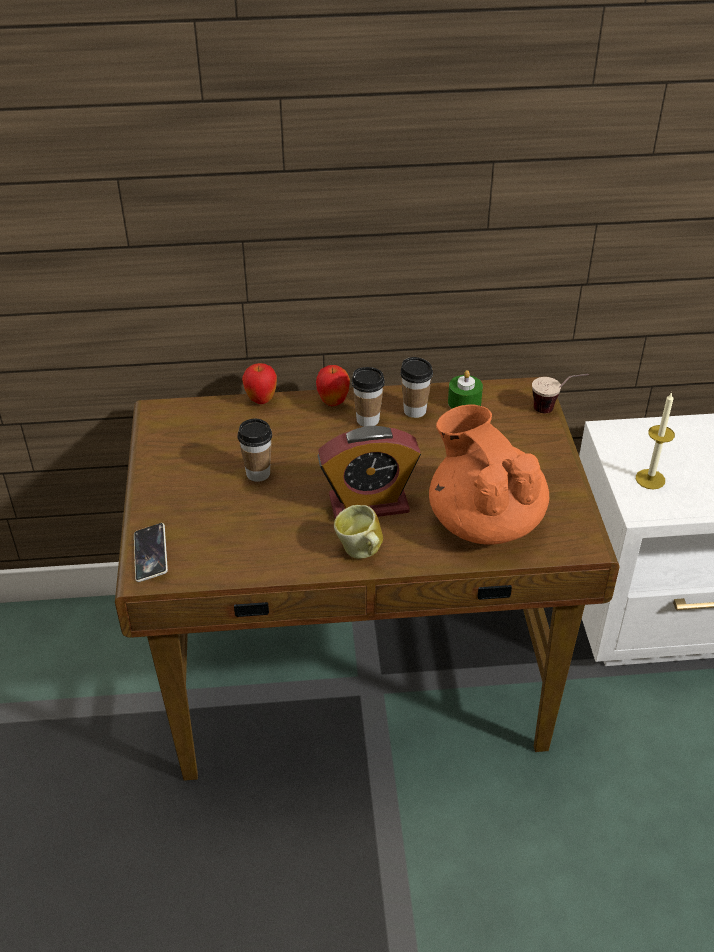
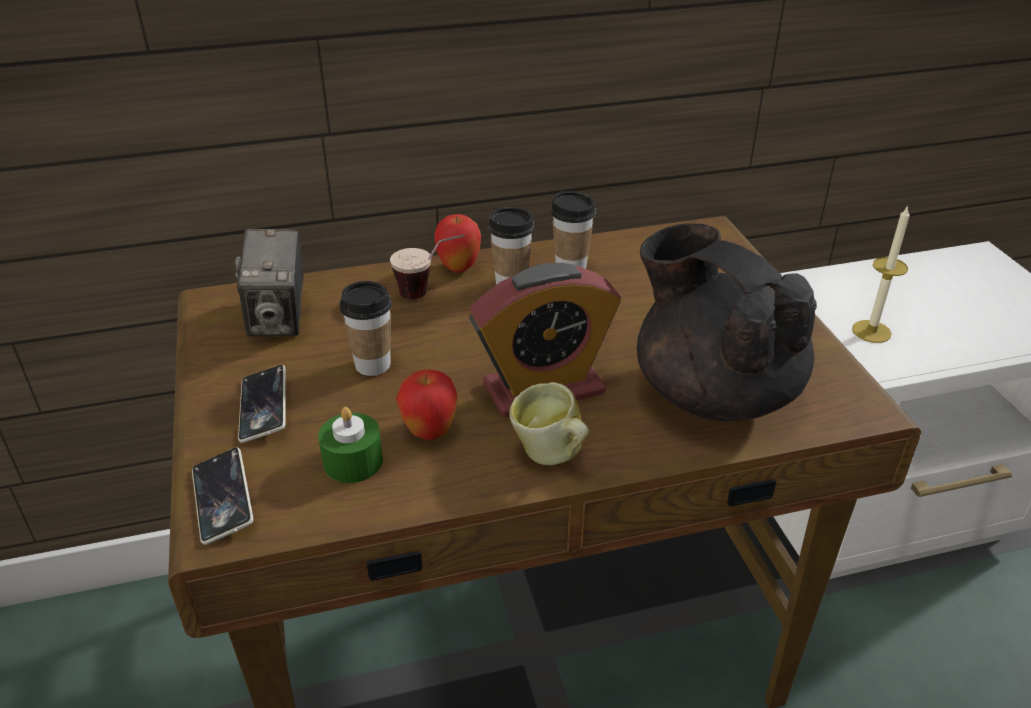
camera: 10 degrees left, 5 degrees down
(182, 496) = (263, 408): none -> phone
(200, 431) = (279, 319): none -> camera
(261, 400) = (359, 274): apple -> apple (429, 432)
(464, 402) = (632, 252): green candle -> green candle (353, 461)
(484, 520) = (713, 392): orange teapot -> black teapot
(555, 409) = (750, 250): cup -> cup (430, 293)

